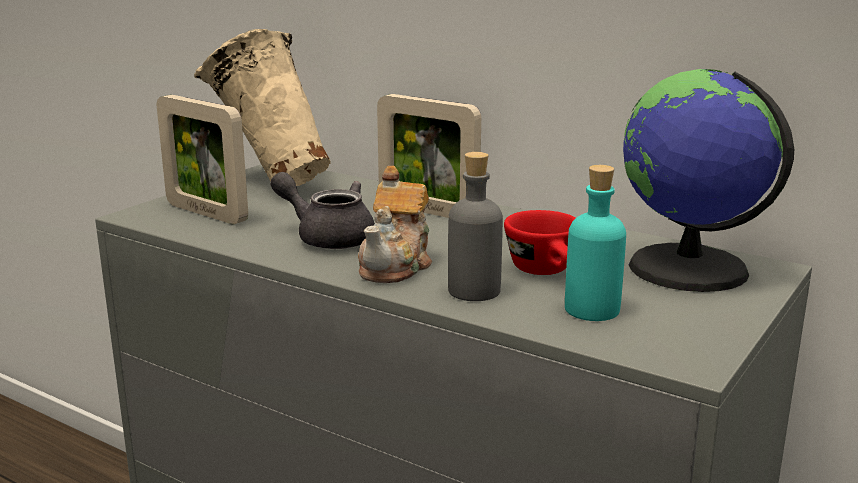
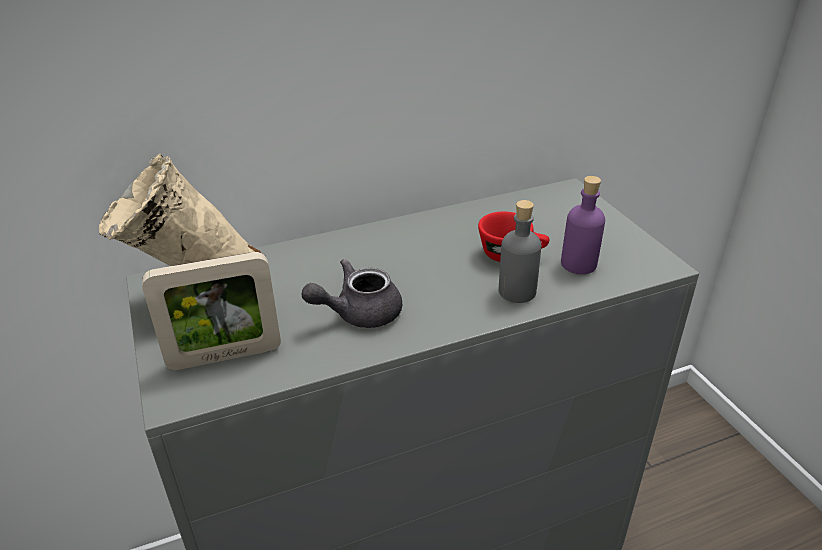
camera: 55 degrees left, 15 degrees up
(397, 265) = (446, 304): teapot -> none
(427, 211) = (356, 252): picture frame -> none
(592, 309) = (578, 264): turquoise bottle -> purple bottle
(687, 269) = (550, 211): globe -> none

